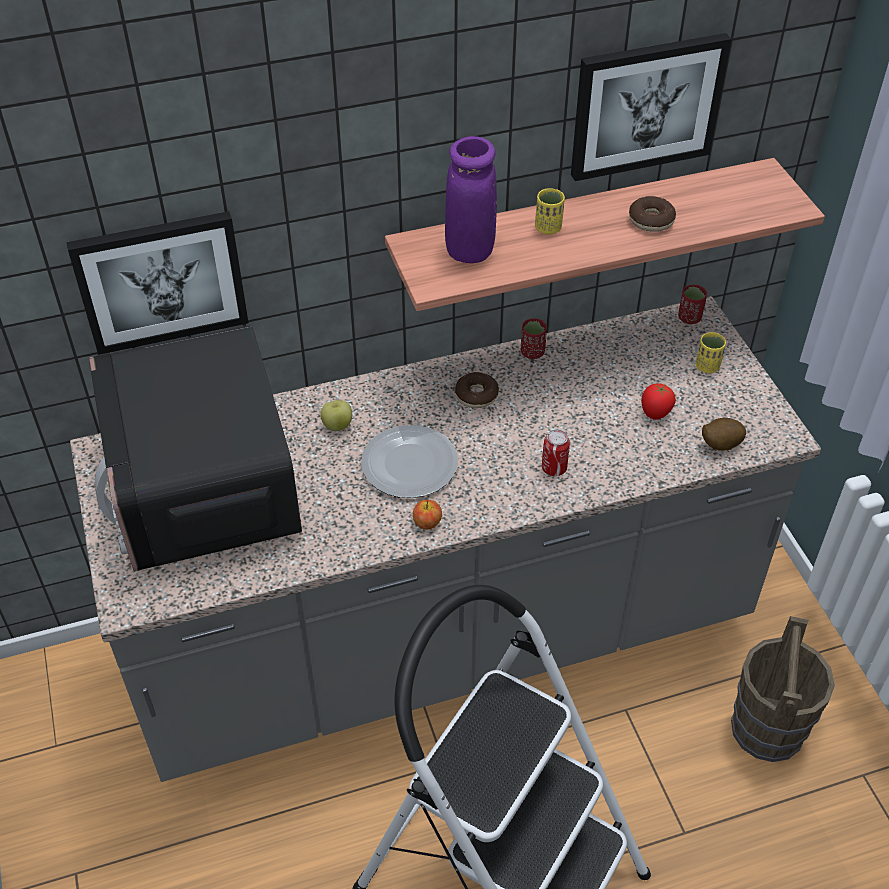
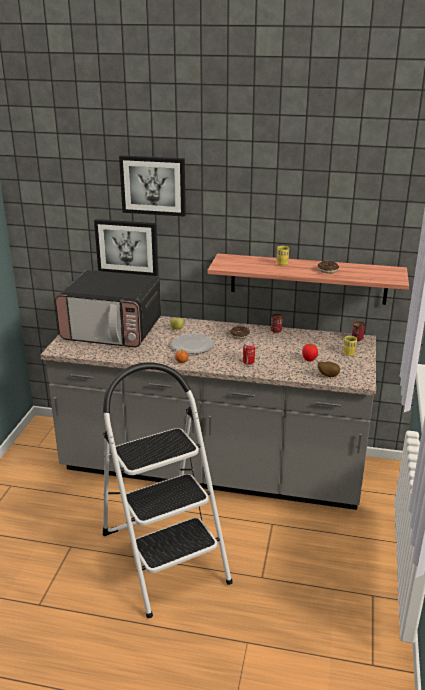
camera: 30 degrees right, 20 degrees down
(204, 487) = (113, 331): microwave -> microwave turned 90 degrees counterclockwise
(470, 250) = (244, 262): purple vase -> none
(646, 105) = (337, 221): picture -> picture (153, 185)
(767, 728) = (336, 558): brown bucket -> none

